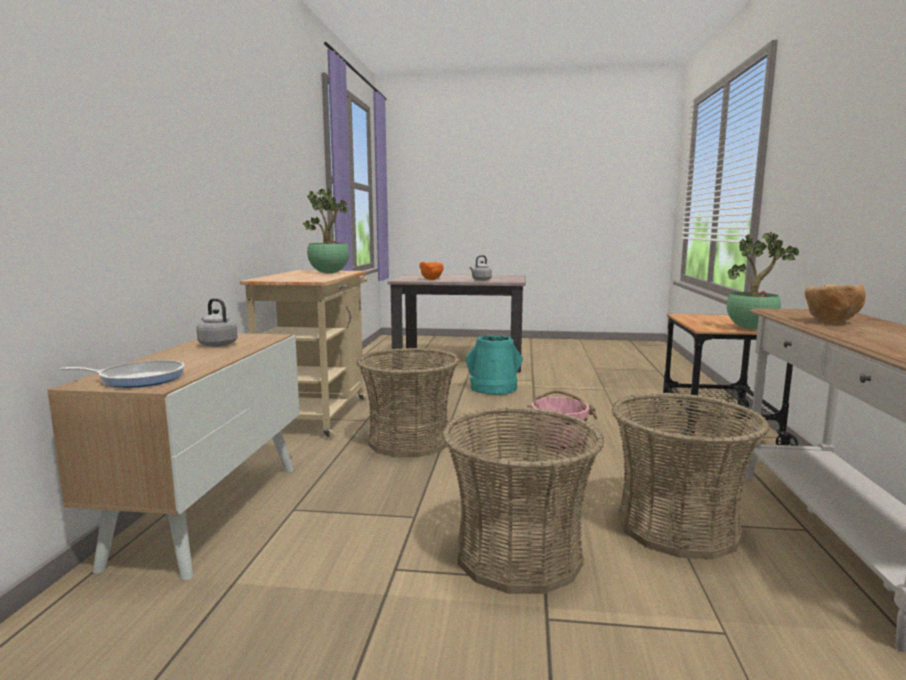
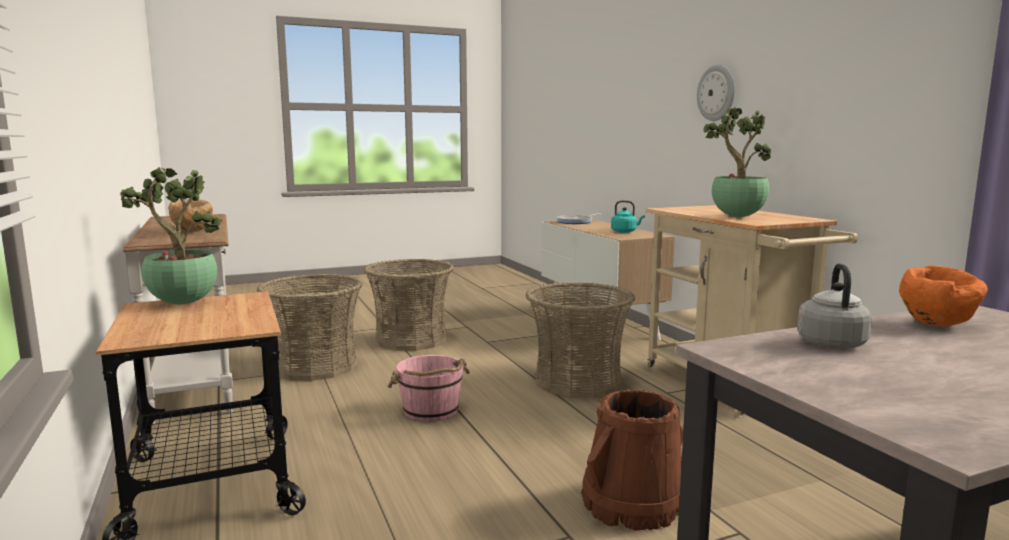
camera: 150 degrees right, 0 degrees up
(216, 159) = (716, 93): none -> wall clock
(216, 344) = (625, 231): grey kettle -> turquoise kettle
(493, 389) = (631, 504): turquoise bucket -> brown bucket

